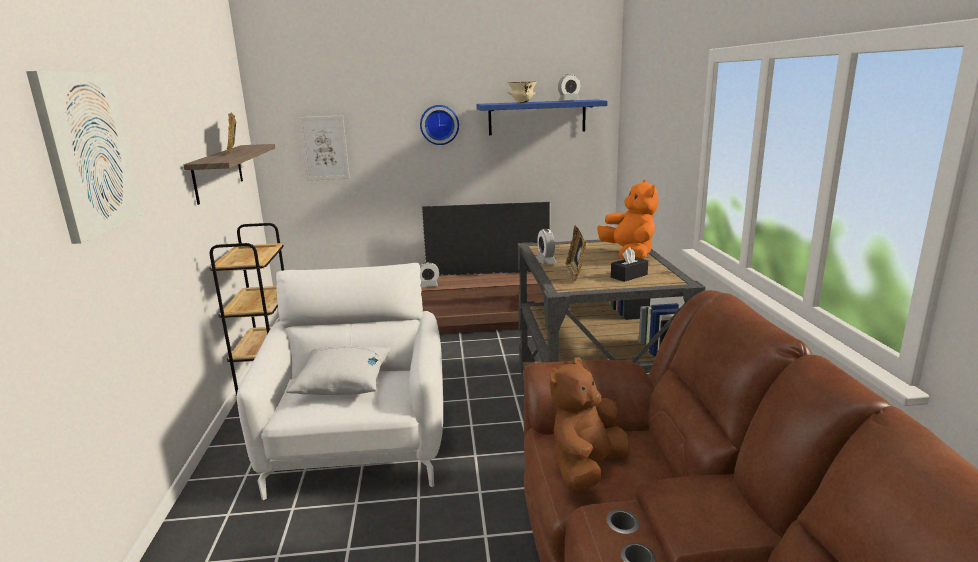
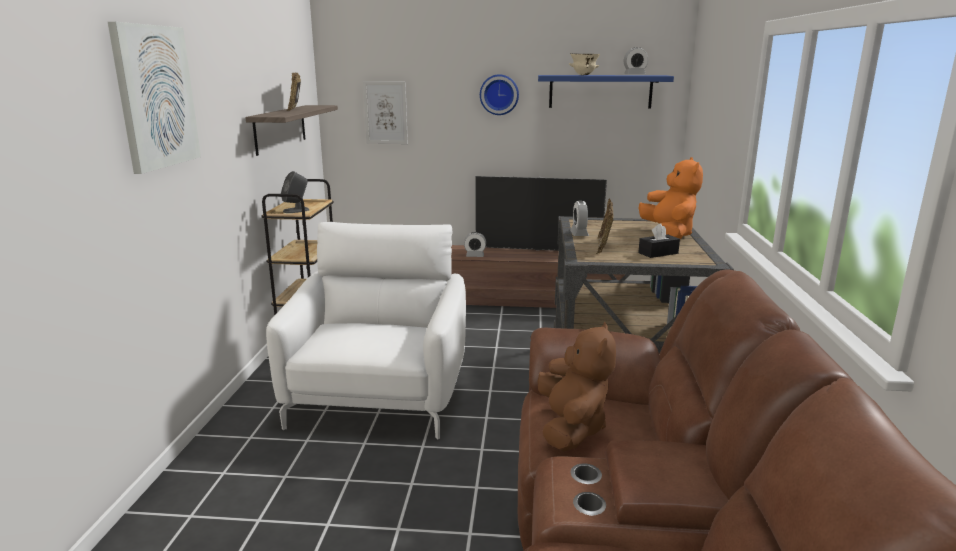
camera: 10 degrees right, 0 degrees up
(246, 259) = (296, 210): none -> grey speaker
(343, 384) = (366, 332): grey pillow -> none
(586, 468) = (571, 428): brown plush toy -> brown plush toy turned 135 degrees clockwise

